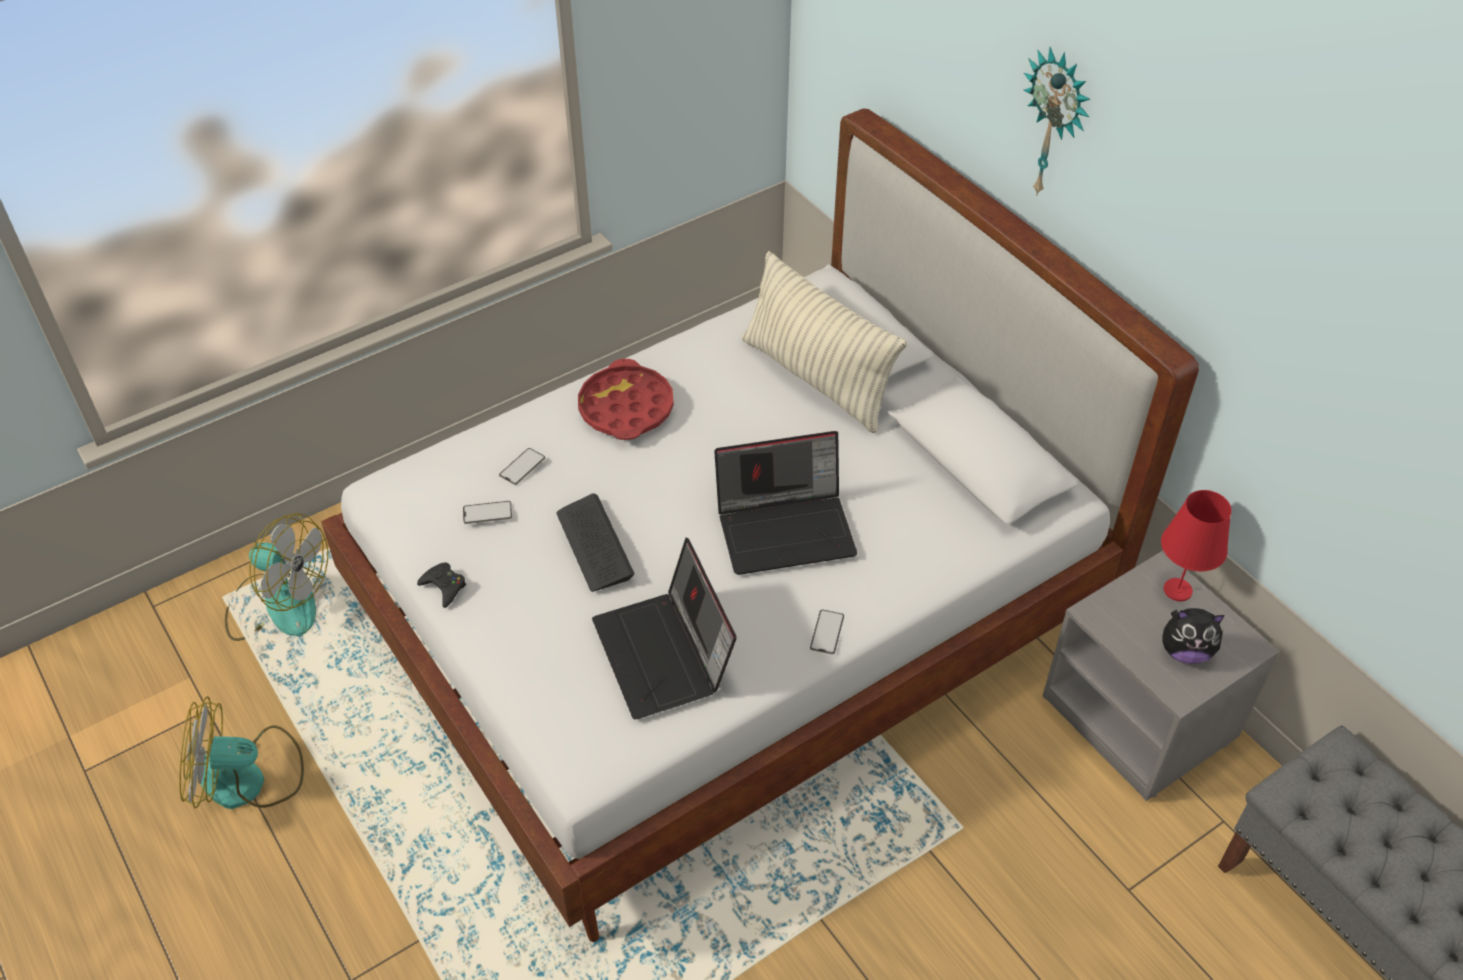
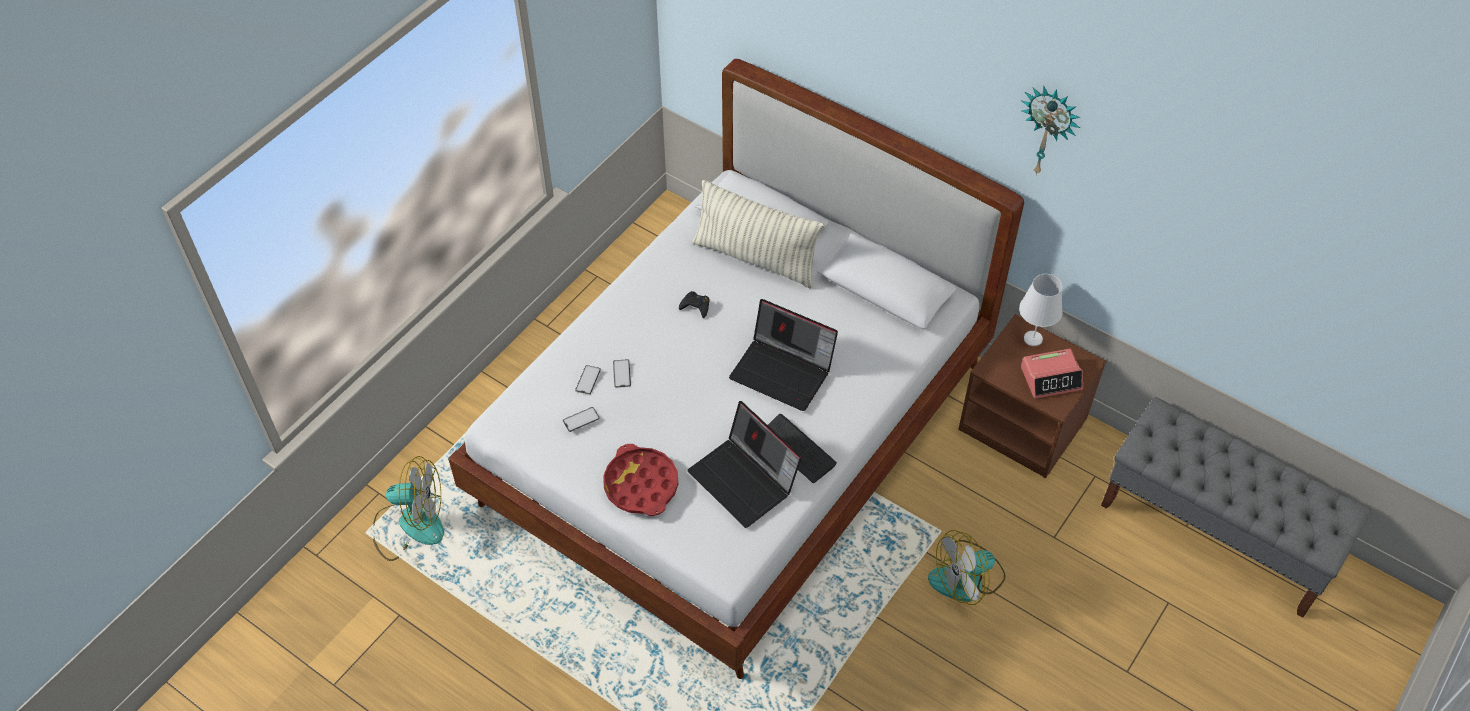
camera: 20 degrees left, 5 degrees up
(248, 778) = (455, 652): fan -> fan (967, 579)
(444, 587) = (577, 479): black game controller -> black game controller (696, 306)
(594, 544) = (664, 420): keyboard -> keyboard (797, 449)
(626, 408) = (637, 316): red tray -> red tray (641, 485)
(787, 528) = (783, 371): laptop -> laptop turned 60 degrees clockwise
(827, 632) = (839, 434): phone -> phone (621, 373)
(1055, 124) = (894, 62): wall clock -> wall clock (1048, 130)
(1141, 717) = (1024, 424): grey nightstand -> brown nightstand
(1177, 590) = (1033, 339): red table lamp -> white table lamp
(1185, 651) = (1051, 378): plush toy -> alarm clock

